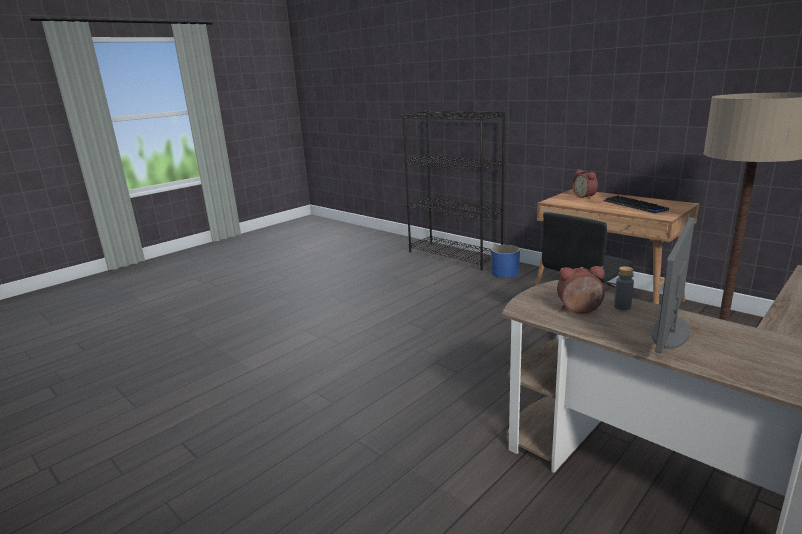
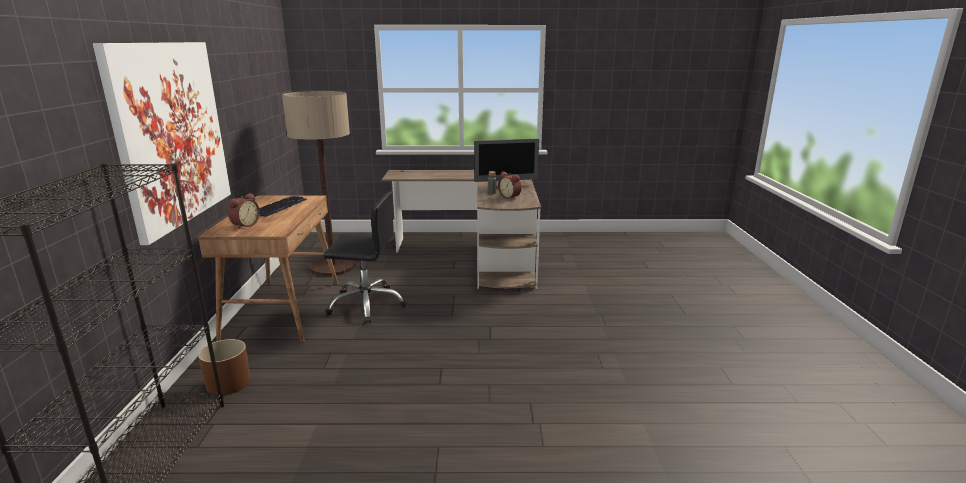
camera: 135 degrees left, 0 degrees up
(505, 273) = (228, 383): blue planter -> brown planter
(584, 108) = (171, 134): none -> picture

